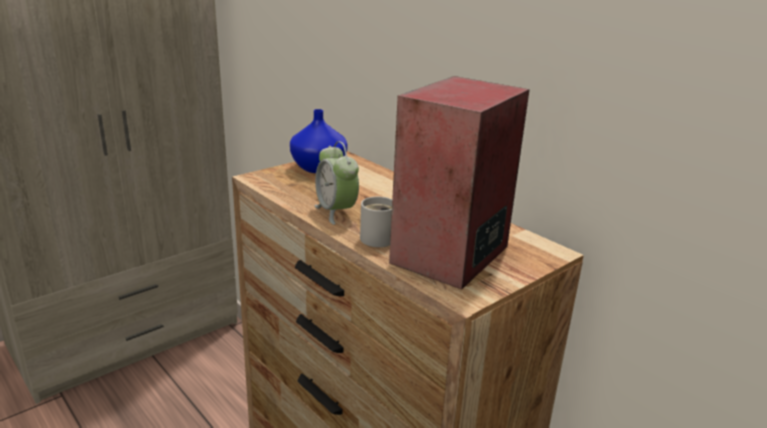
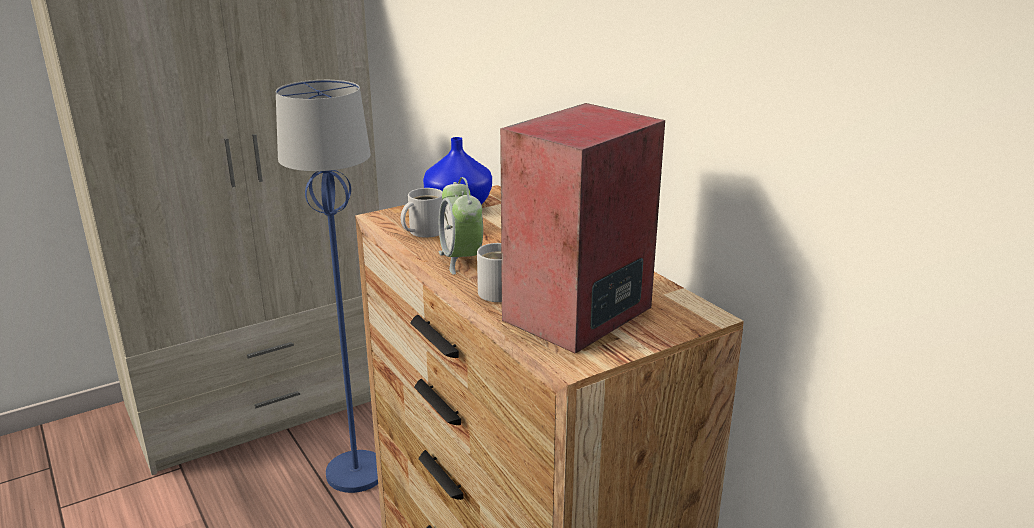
camera: 10 degrees right, 0 degrees up
(215, 388) = (356, 472): none -> blue floor lamp
(295, 188) = (423, 231): none -> white mug

